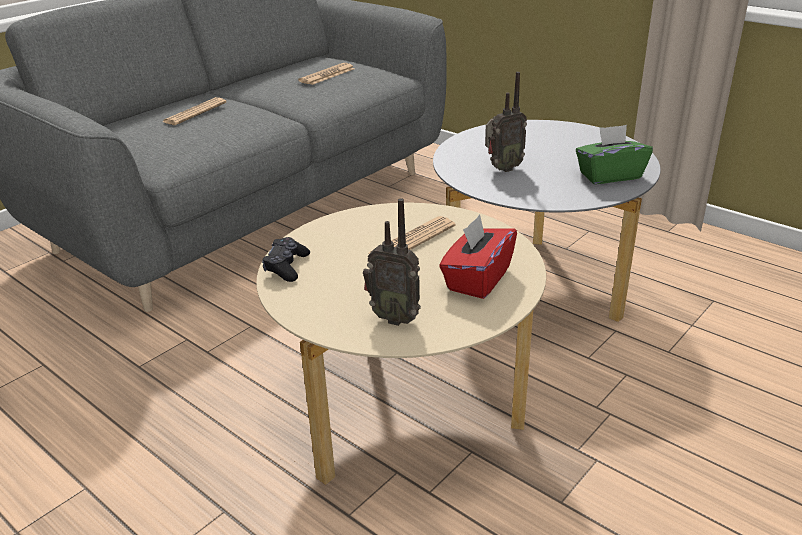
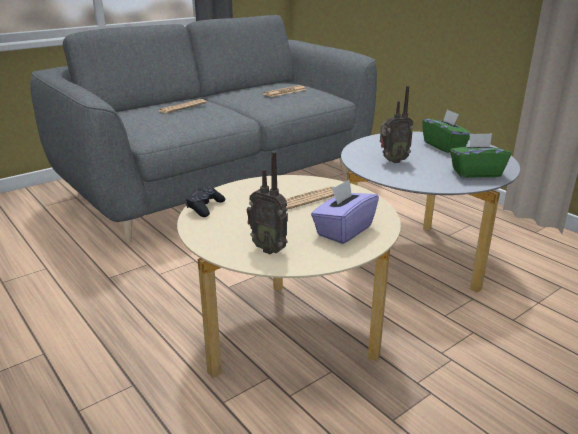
camera: 10 degrees right, 5 degrees down
(477, 279) = (343, 230): red tissue box -> purple tissue box
(559, 139) = (444, 146): none -> green tissue box

